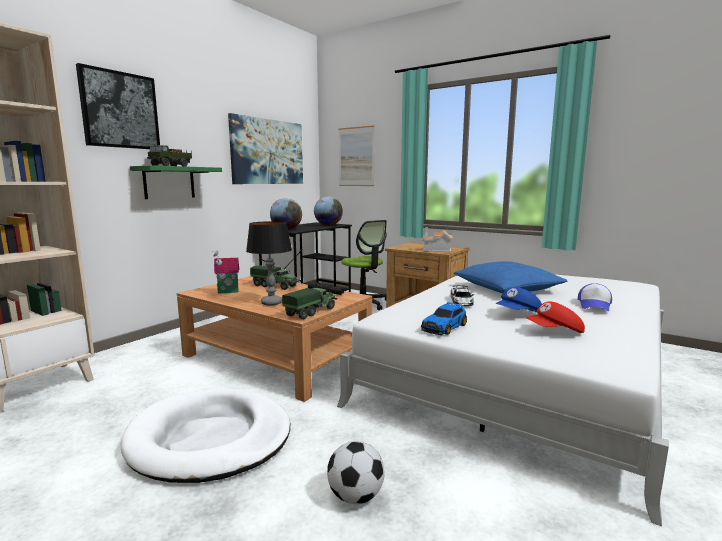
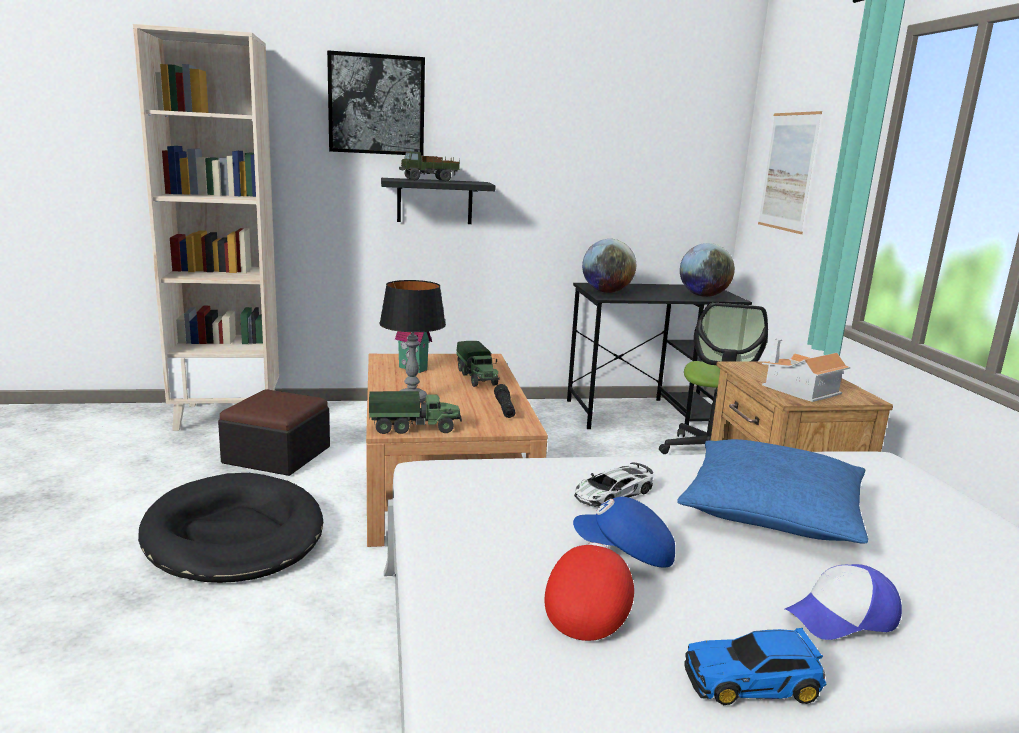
camera: 45 degrees right, 5 degrees up
(137, 389) = (277, 455): none -> ottoman
(169, 182) = (434, 201): green shelf -> black shelf
(210, 439) = (234, 535): white dog bed -> black dog bed
(268, 152) = (620, 157): picture -> none
(355, 496) = (217, 667): football -> none
(444, 327) = (467, 516): toy car -> toy car (753, 682)
(555, 332) = (588, 608): red cap -> red cap turned 75 degrees clockwise

